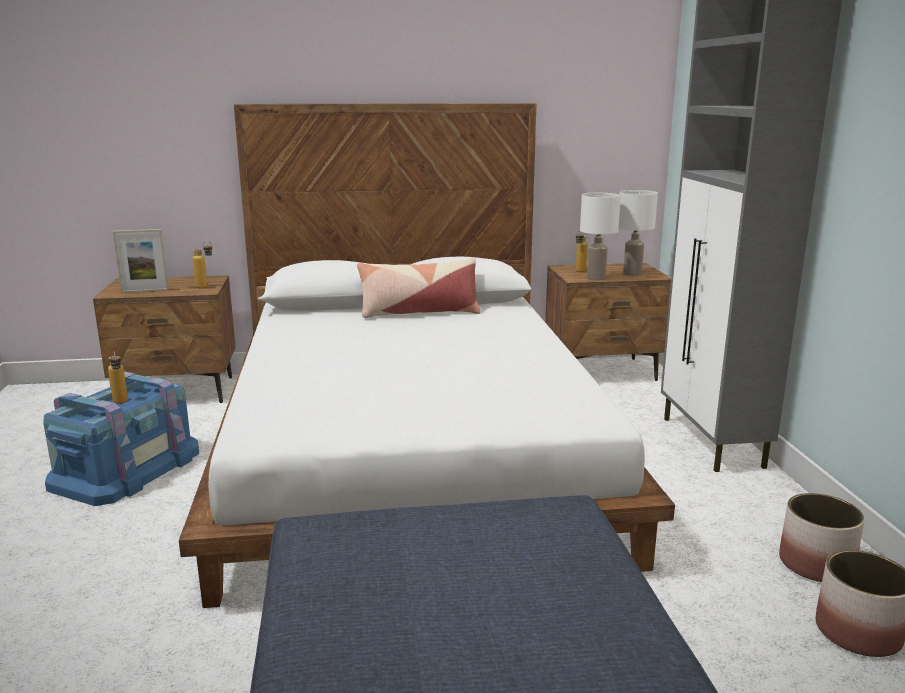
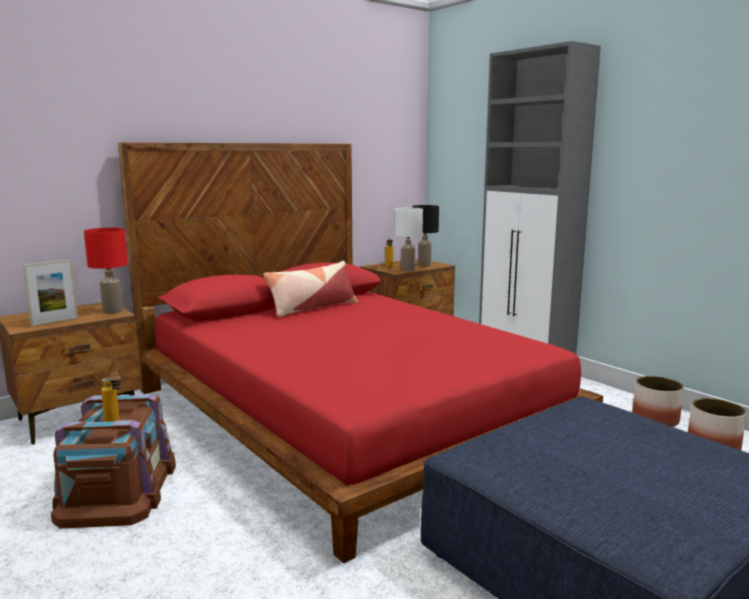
camera: 30 degrees left, 5 degrees down
(126, 468) = (117, 488): blue storage box -> brown storage box
(206, 287) = (112, 311): bottle -> red table lamp
(411, 449) = (347, 415): white bed -> red bed
(631, 274) = (424, 265): white table lamp -> black table lamp

